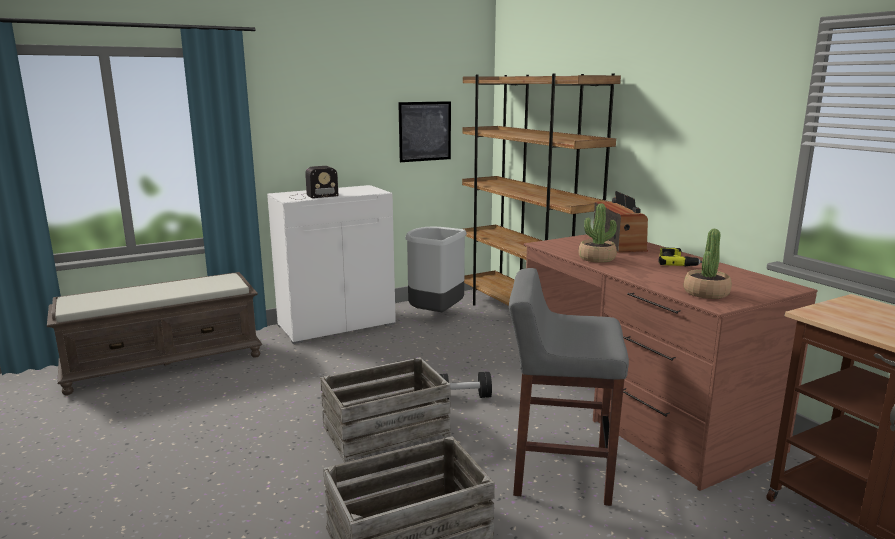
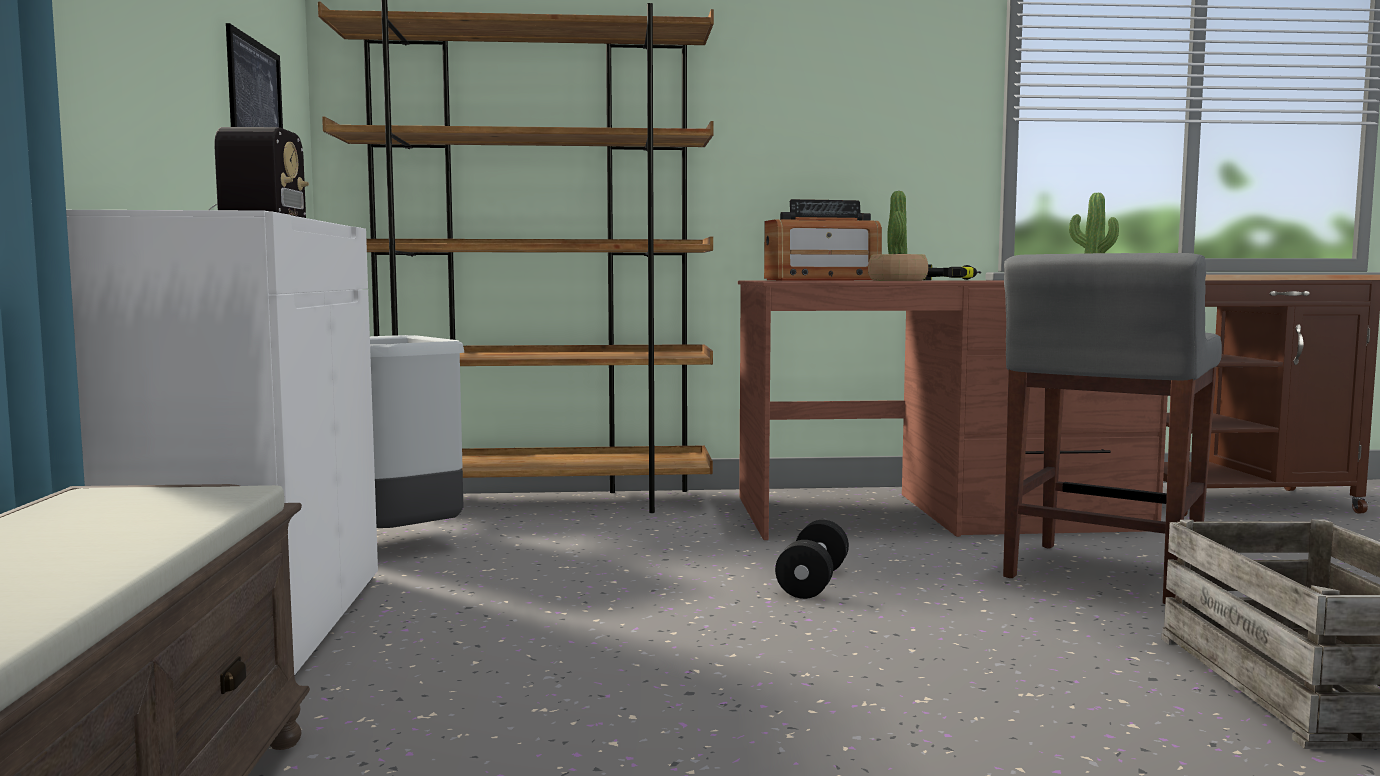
camera: 65 degrees left, 10 degrees down
(385, 430) = (908, 652): crate -> none
(618, 243) = (822, 280): radio -> radio turned 150 degrees clockwise

